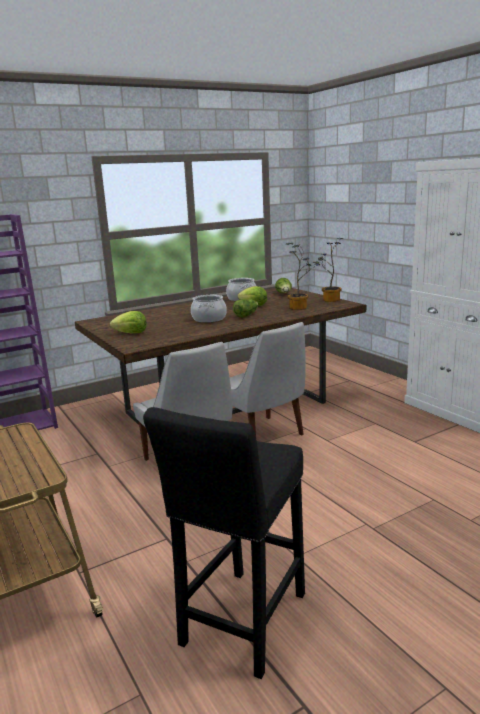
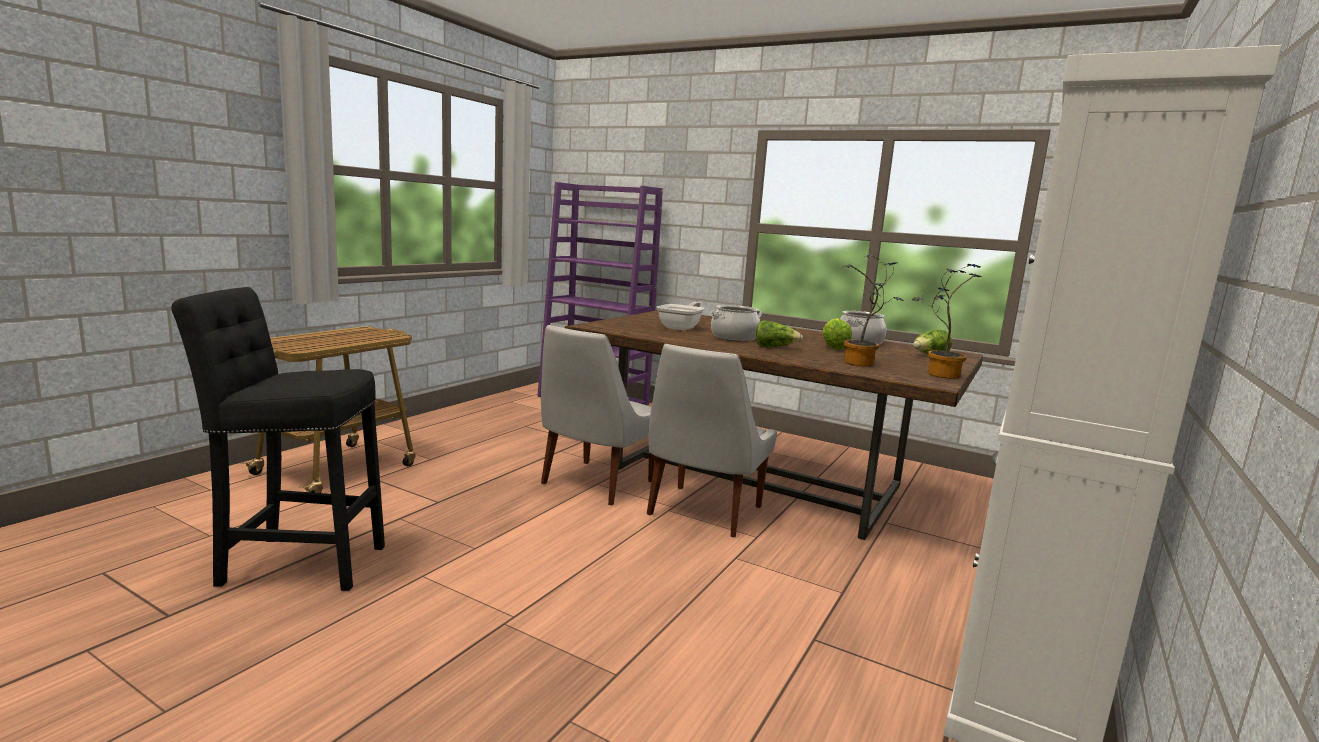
camera: 60 degrees right, 5 degrees down
(131, 333) = (639, 322): lettuce -> none
(162, 325) = (681, 327): none -> frying pan

